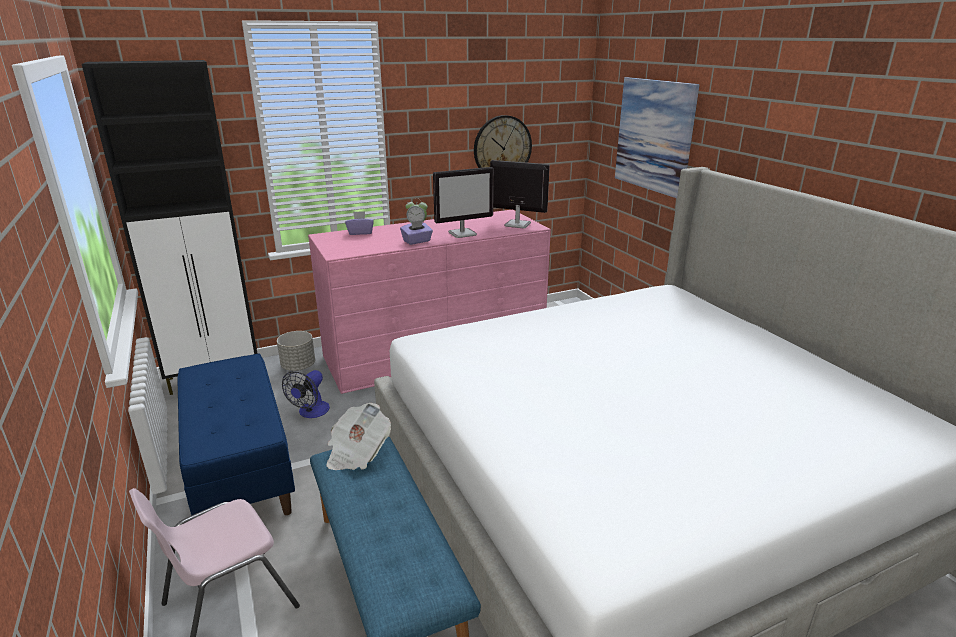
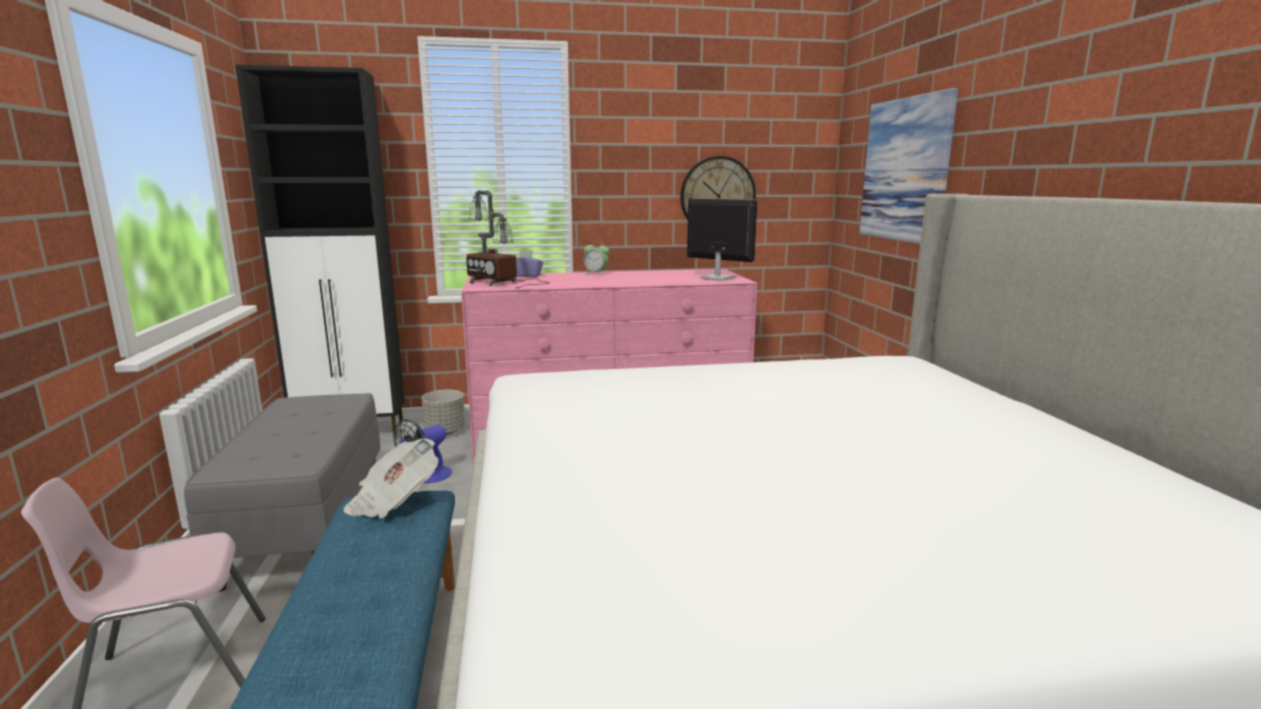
camera: 15 degrees right, 10 degrees down
(239, 470) = (307, 524): blue bench -> grey bench
(349, 245) = (501, 282): none -> table lamp
(417, 241) = (581, 283): purple tissue box -> none
(463, 233) = (642, 281): monitor -> none

